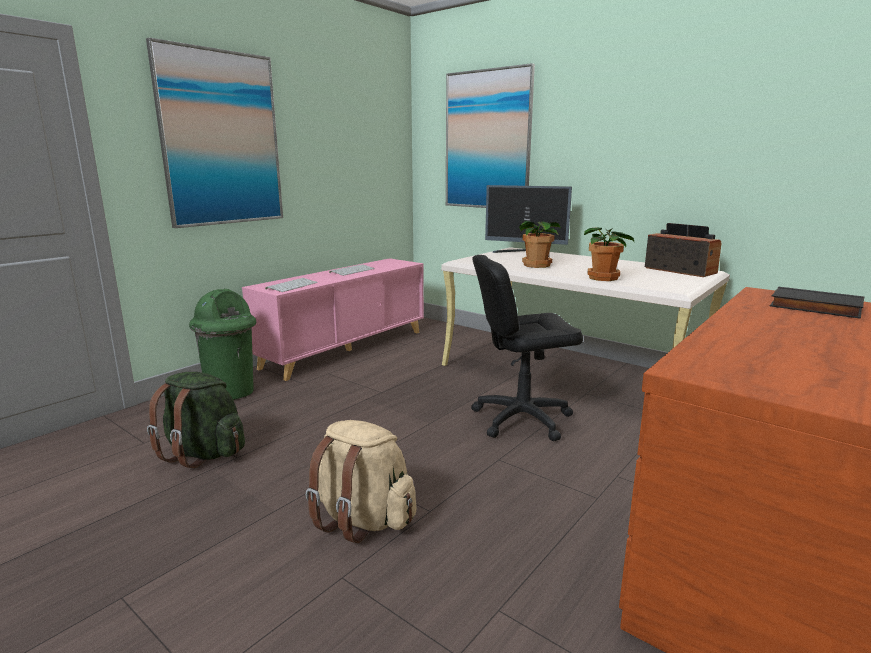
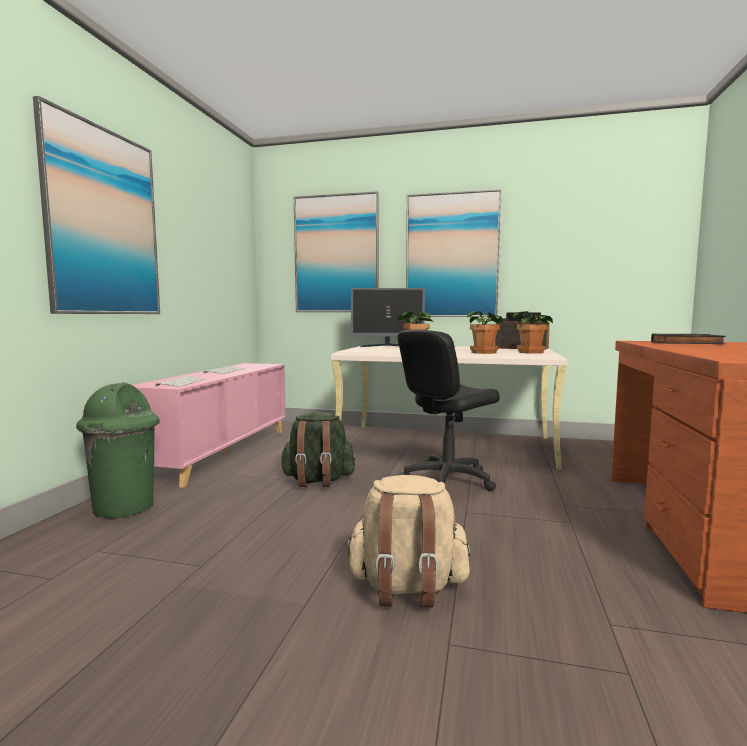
camera: 25 degrees left, 10 degrees down
(203, 453) = (152, 571): green backpack -> green backpack (317, 481)
(614, 144) = (452, 255): none -> picture
(666, 283) = (532, 352): none -> potted plant

